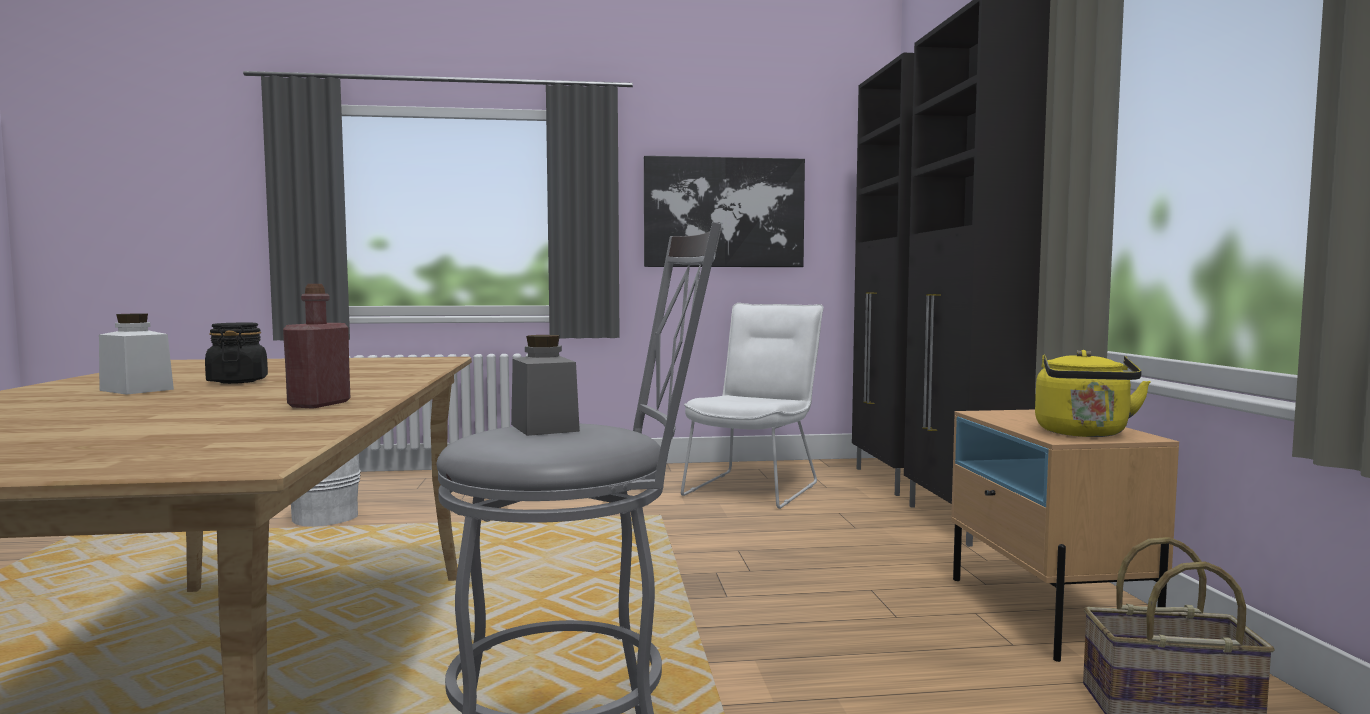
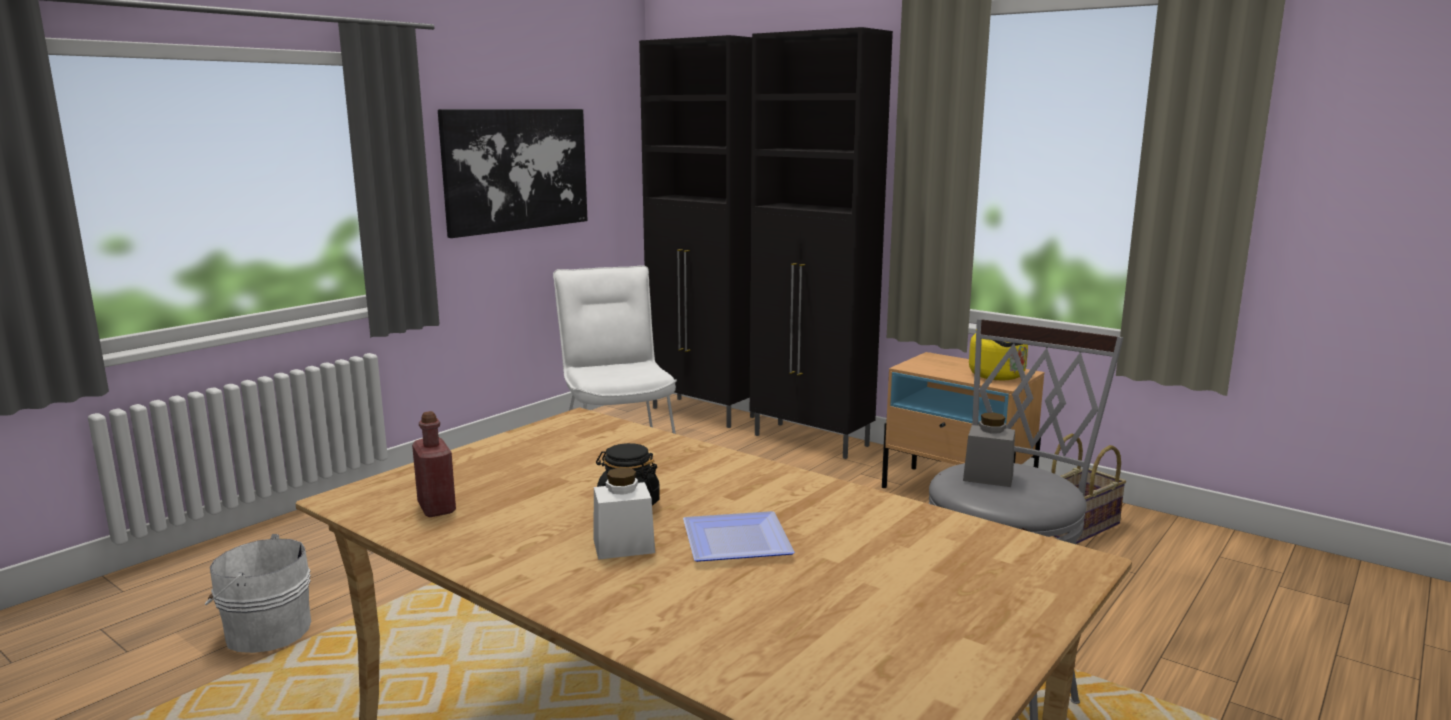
camera: 45 degrees left, 10 degrees up
(173, 401) = (740, 543): none -> plate
(319, 404) = (848, 506): red bottle -> red bottle (436, 508)

